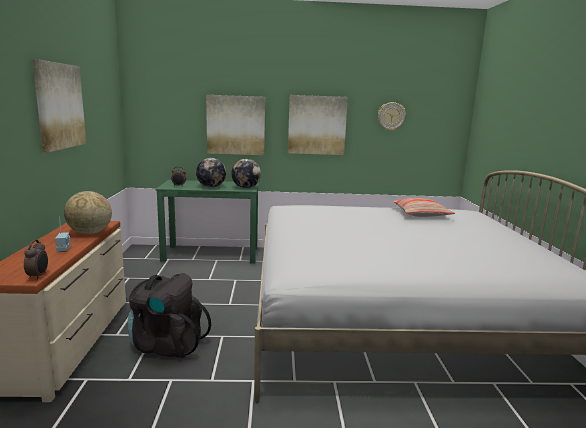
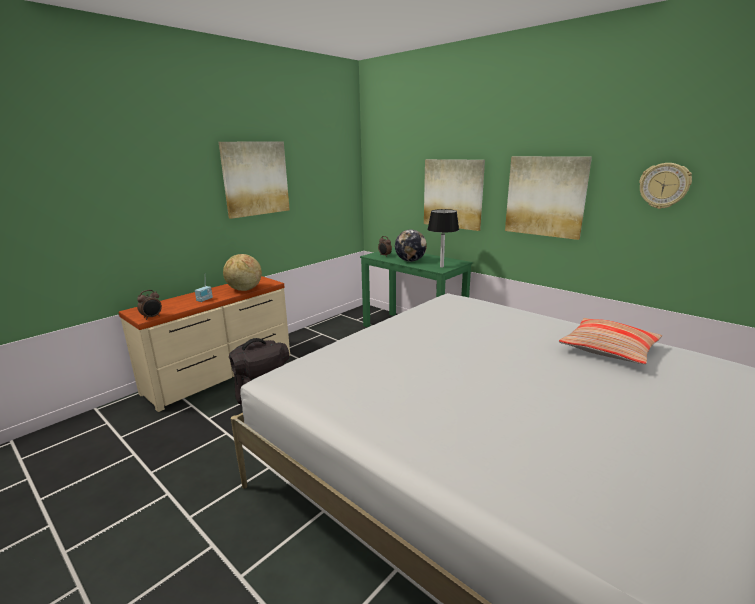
camera: 45 degrees right, 5 degrees up
(246, 187) = (441, 267): globe -> black table lamp

